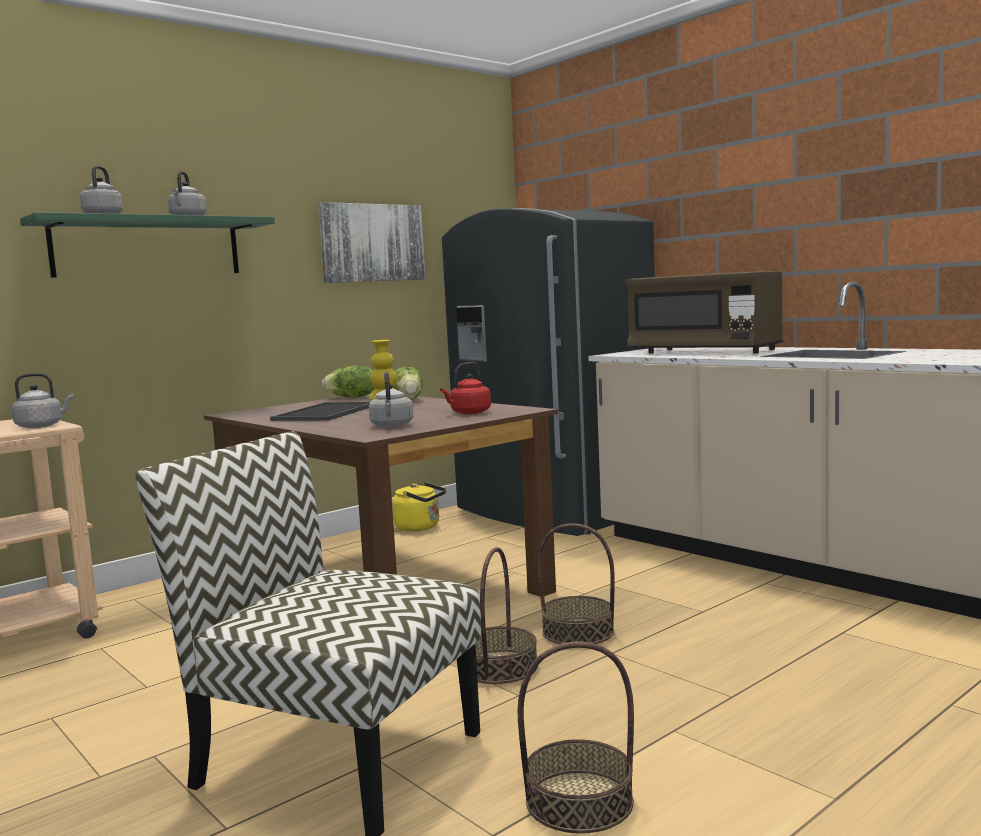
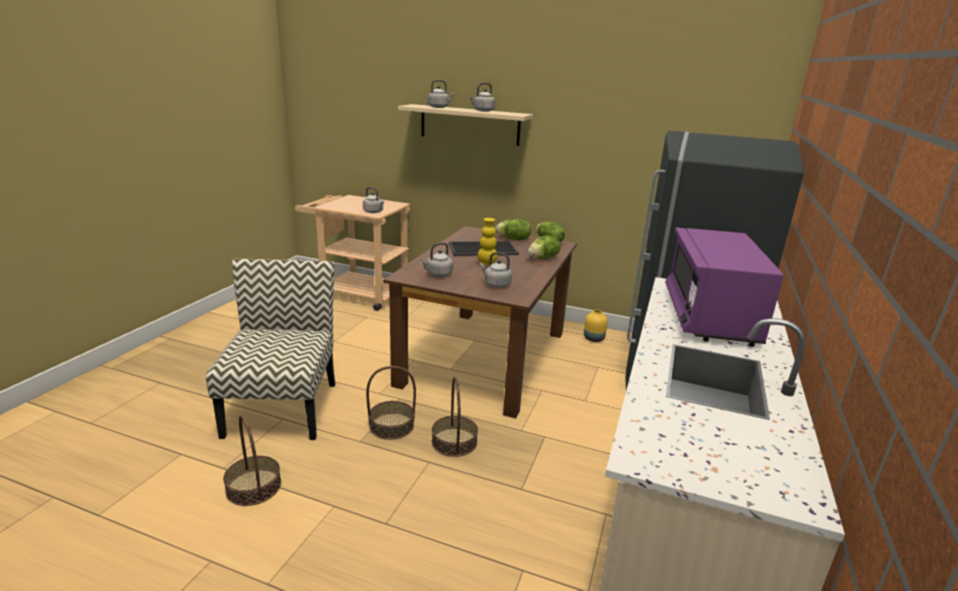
camera: 60 degrees right, 15 degrees up
(148, 247) = (469, 125): green shelf -> beige shelf
(313, 404) = (513, 239): none -> lettuce
(372, 243) = (623, 136): picture -> none
(420, 527) = (593, 339): yellow kettle -> yellow vase
(468, 413) = (496, 284): red kettle -> grey kettle
(704, 352) = (709, 317): brown microwave -> purple microwave

